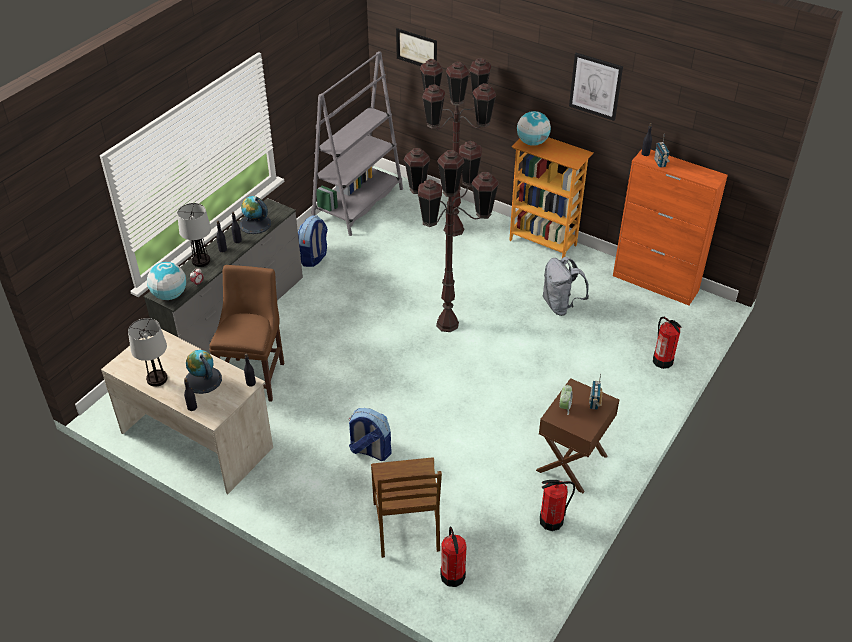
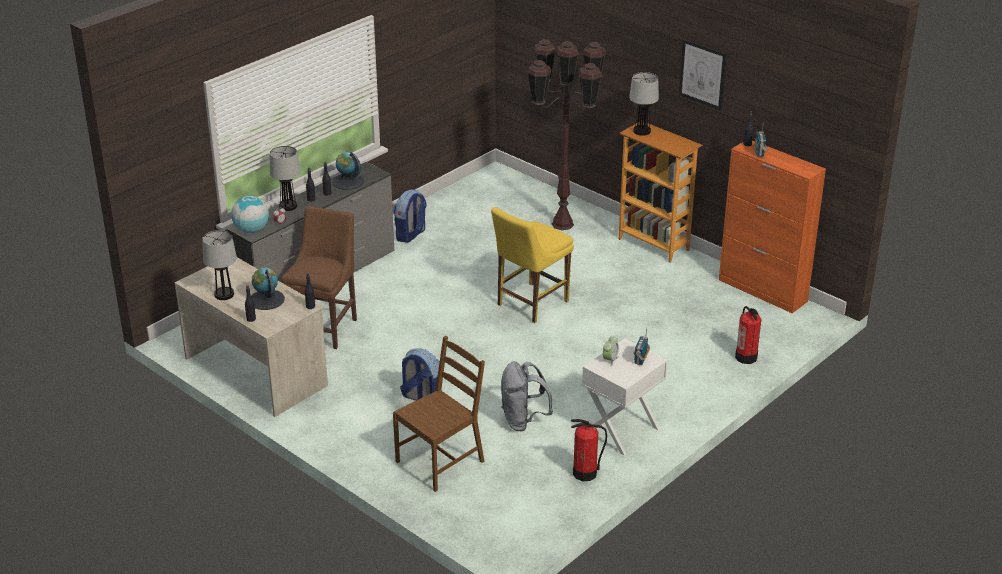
camera: 10 degrees right, 10 degrees down
(358, 205) = (469, 194): grey bookcase -> none
(407, 526) = (441, 461): brown chair -> brown chair turned 135 degrees counterclockwise
(416, 49) = (539, 34): picture -> none
(446, 324) = (530, 304): brown floor lamp -> yellow chair
(453, 575) = (474, 503): fire extinguisher -> none
(532, 142) = (642, 131): globe -> table lamp
(560, 305) = (654, 300): grey backpack -> grey backpack (523, 421)
(572, 463) = (622, 431): brown nightstand -> white nightstand

